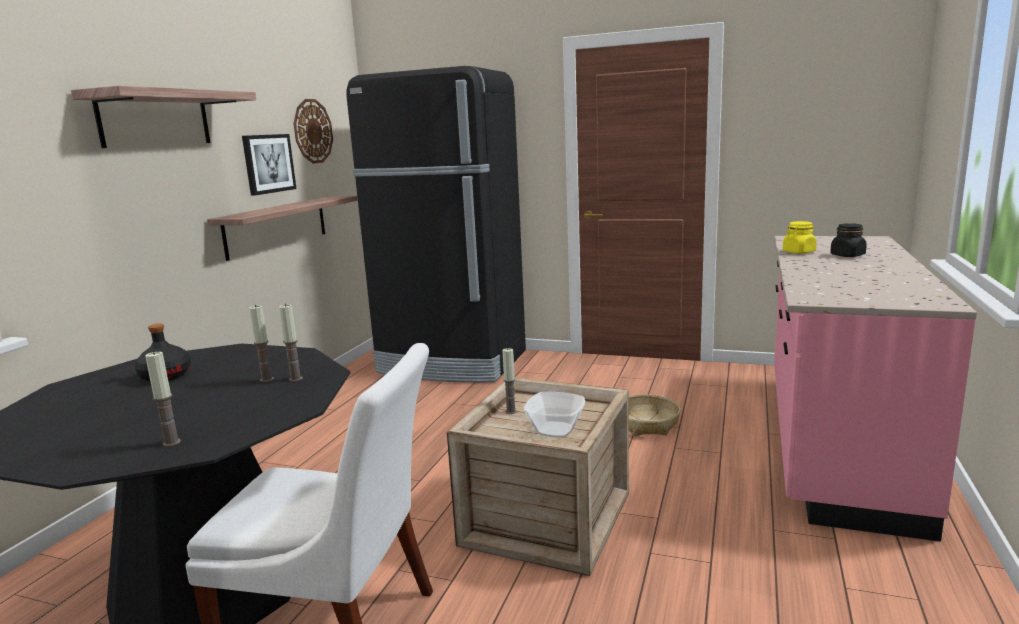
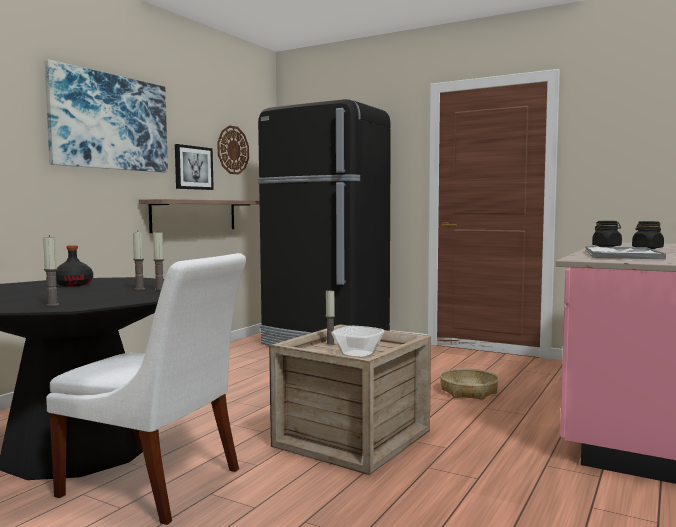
camera: 10 degrees right, 10 degrees down
(155, 119) = (110, 122): shelf -> picture
(799, 252) = (606, 246): yellow jar -> black jar
(841, 280) = (621, 255): none -> tray

